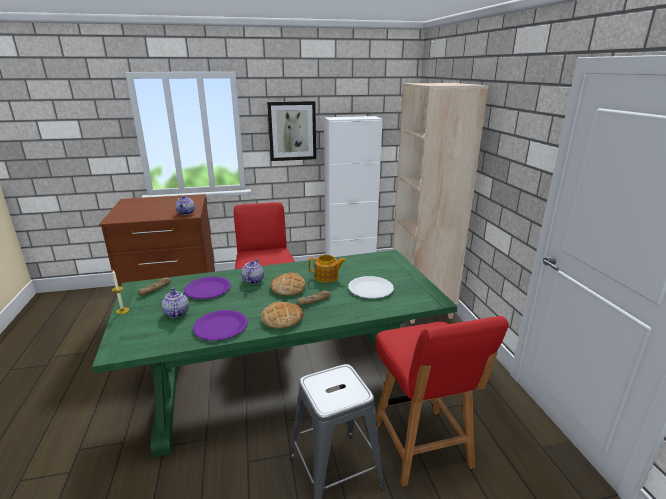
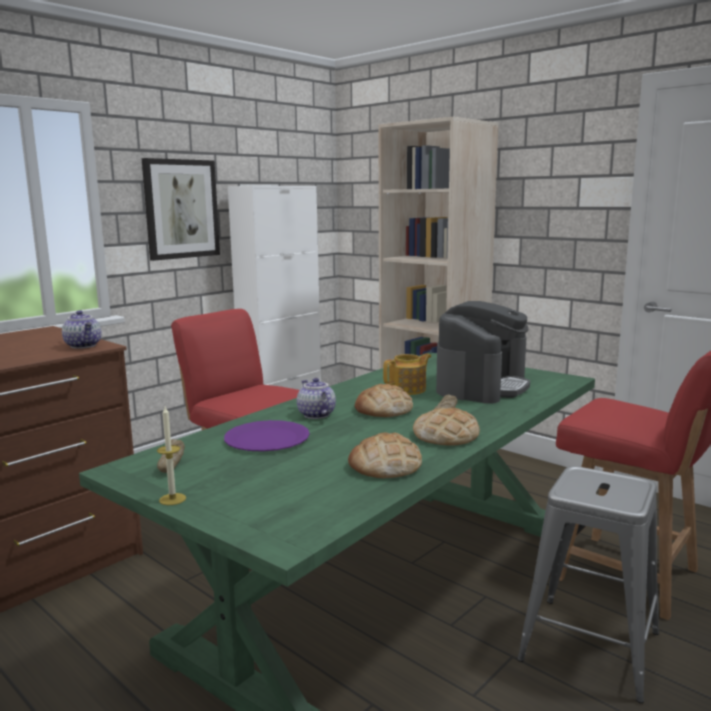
camera: 35 degrees left, 10 degrees down
(176, 313) = (280, 474): teapot -> none
(220, 326) = (384, 465): purple plate -> bread
(370, 288) = (482, 386): white plate -> coffee machine

